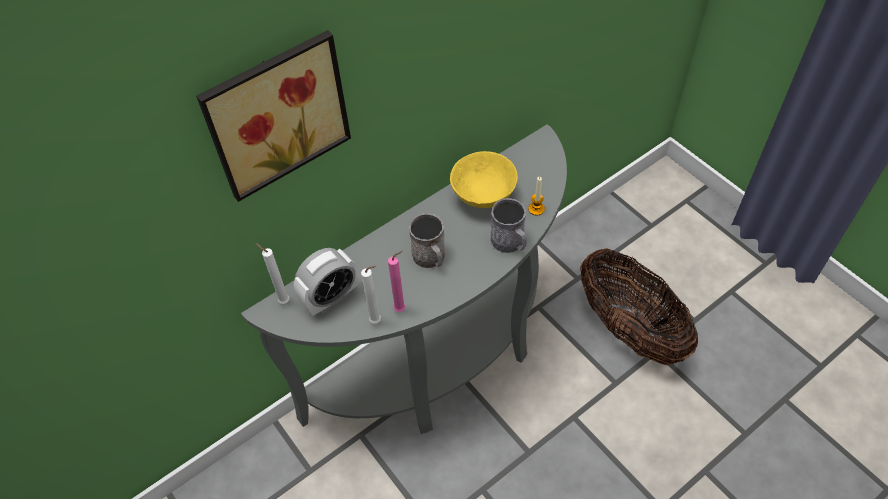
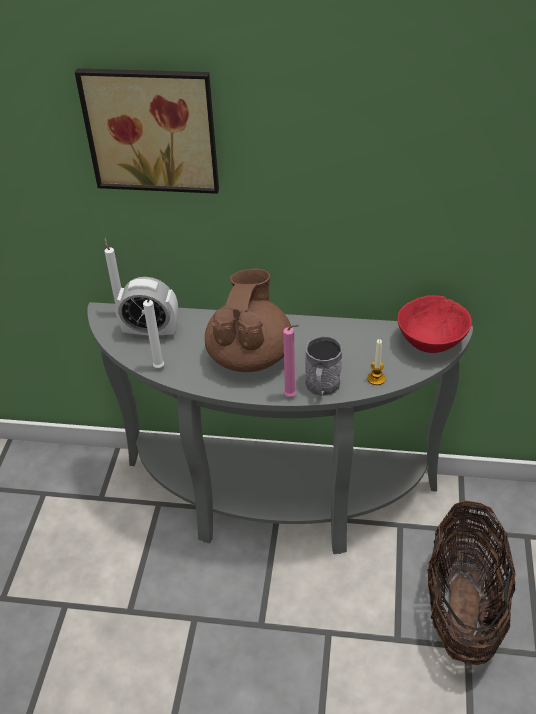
camera: 45 degrees right, 10 degrees down
(402, 309) = (185, 373): pink candle -> pink candle (291, 396)
(430, 258) = (250, 355): grey mug -> brown teapot
(482, 195) = (346, 341): yellow bowl -> none
(539, 156) = (431, 344): none -> red bowl

